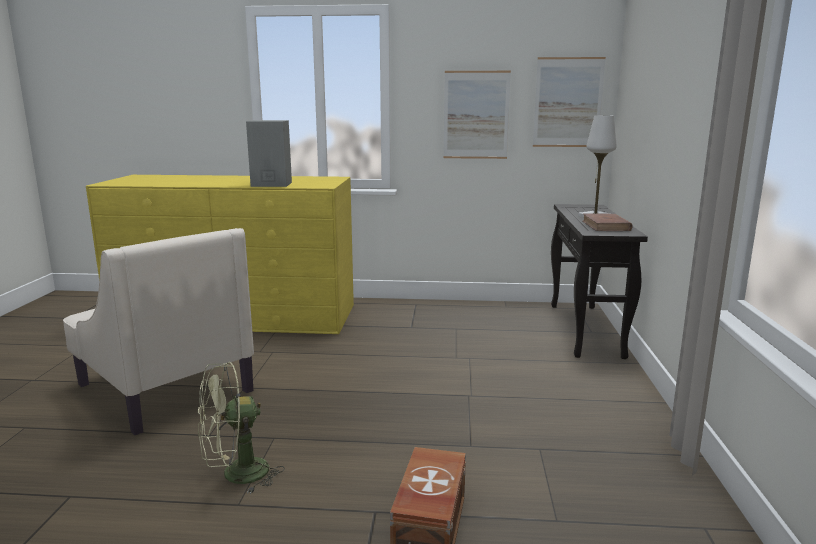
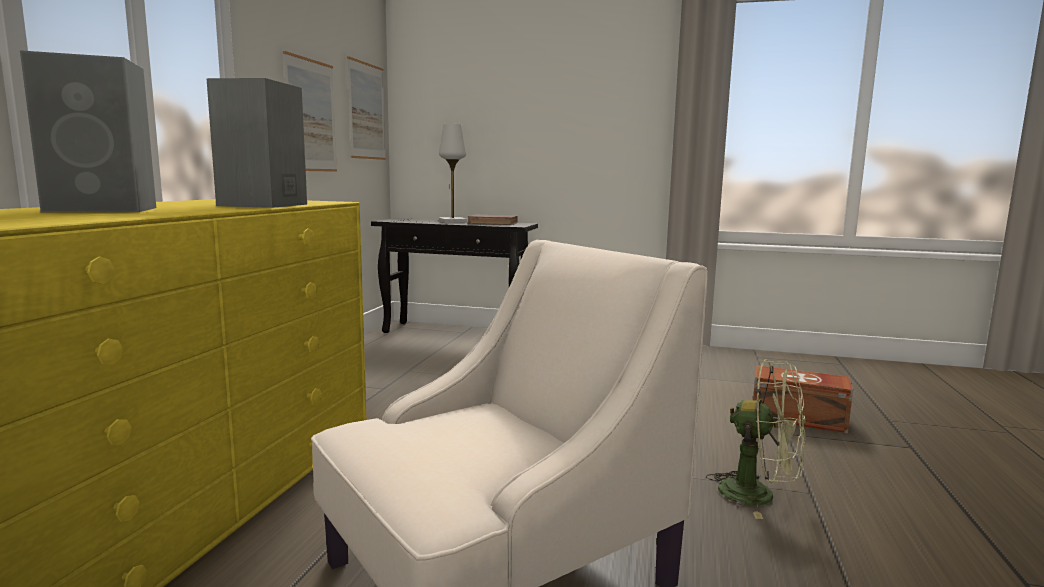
camera: 80 degrees left, 5 degrees down
(215, 180) = (105, 210): none -> grey speaker
(236, 475) = (759, 495): green fan -> green fan turned 45 degrees counterclockwise

